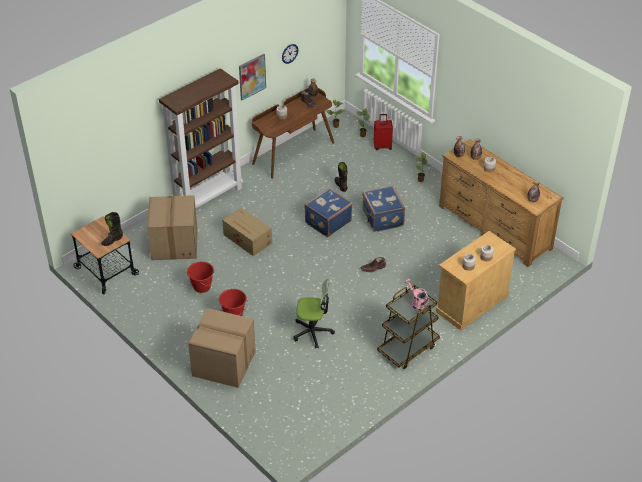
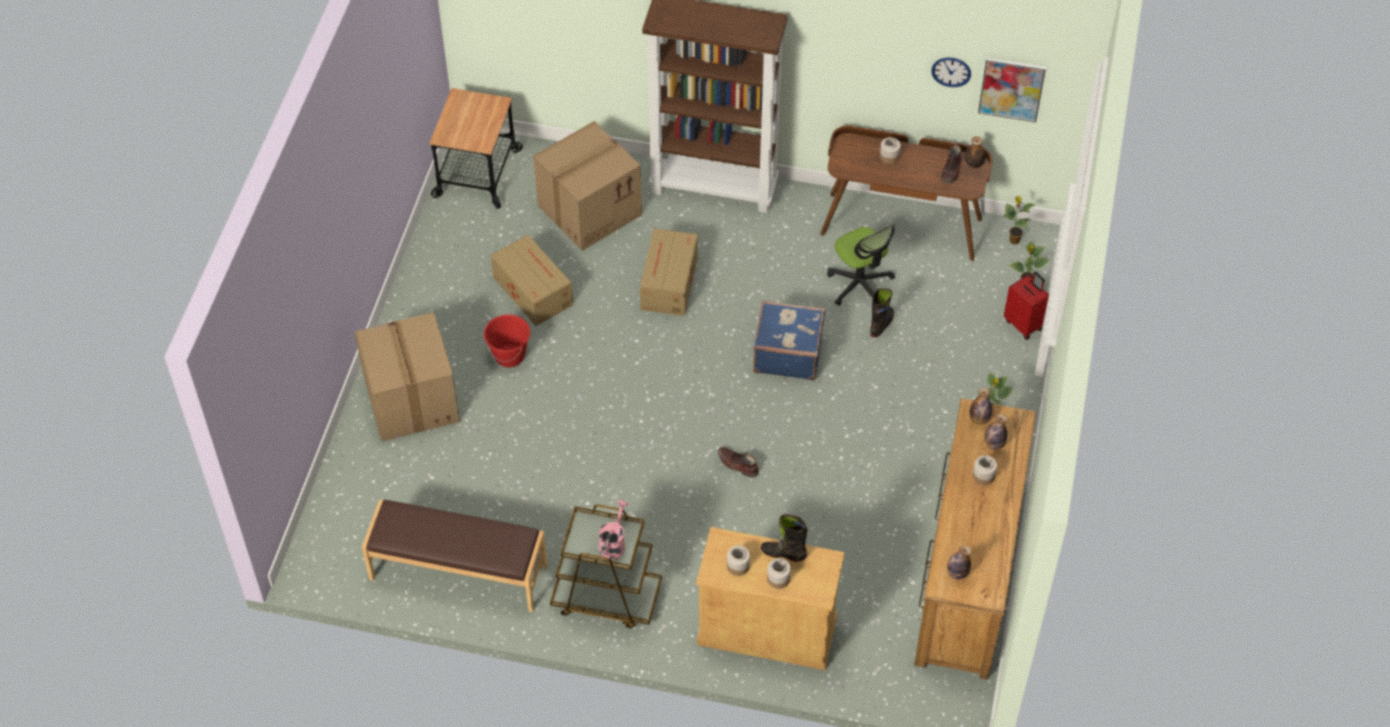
camera: 55 degrees right, 10 degrees up
(112, 240) = (473, 137): black boot -> black boot (783, 553)
(201, 287) = (532, 290): red bucket -> cardboard box
(252, 76) = (859, 63): picture -> picture (1011, 89)
(312, 332) = (548, 465): office chair -> office chair (860, 284)
(346, 396) = (458, 573): none -> brown bench
(382, 218) = (855, 416): blue suitcase -> none

